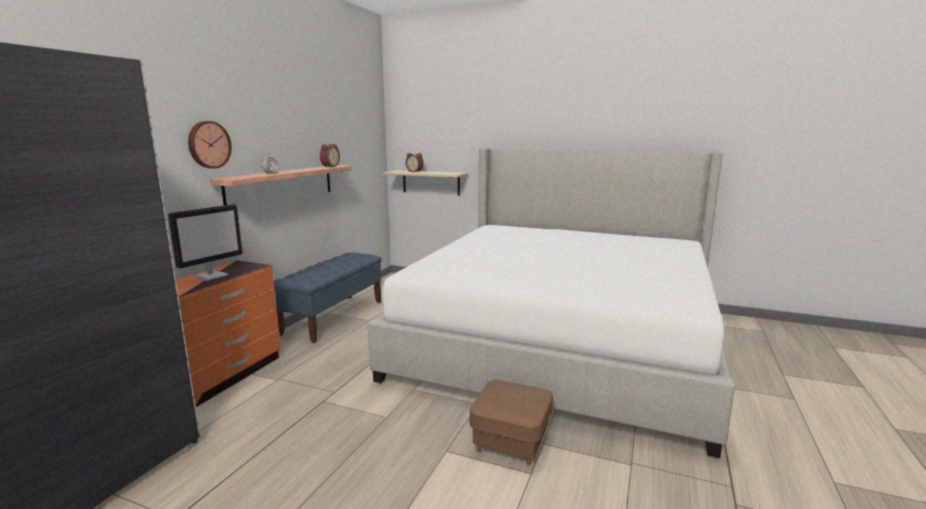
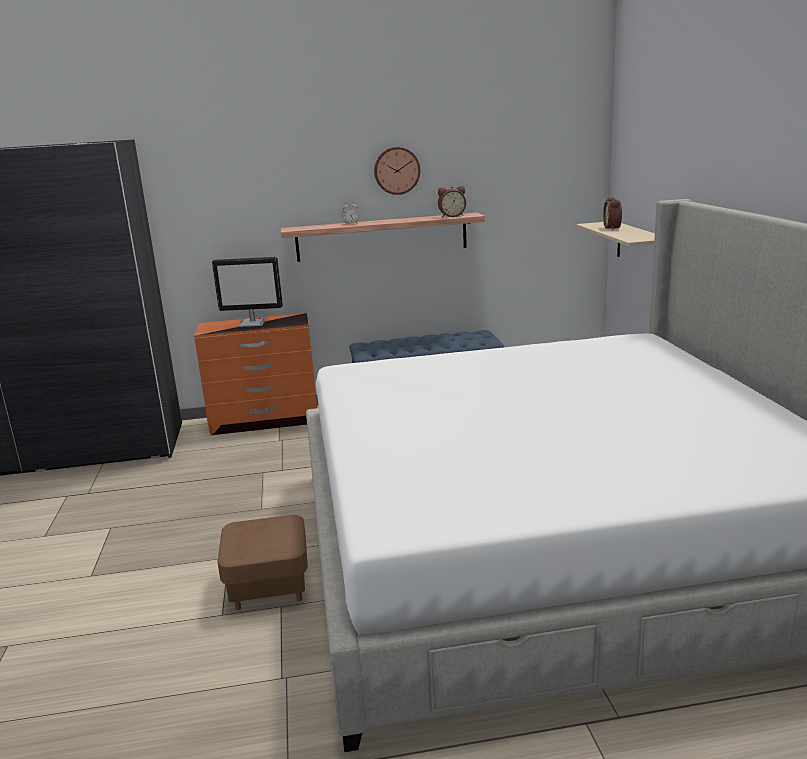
camera: 60 degrees right, 5 degrees up
(208, 144) = (281, 193): wall clock -> wall clock (396, 170)

